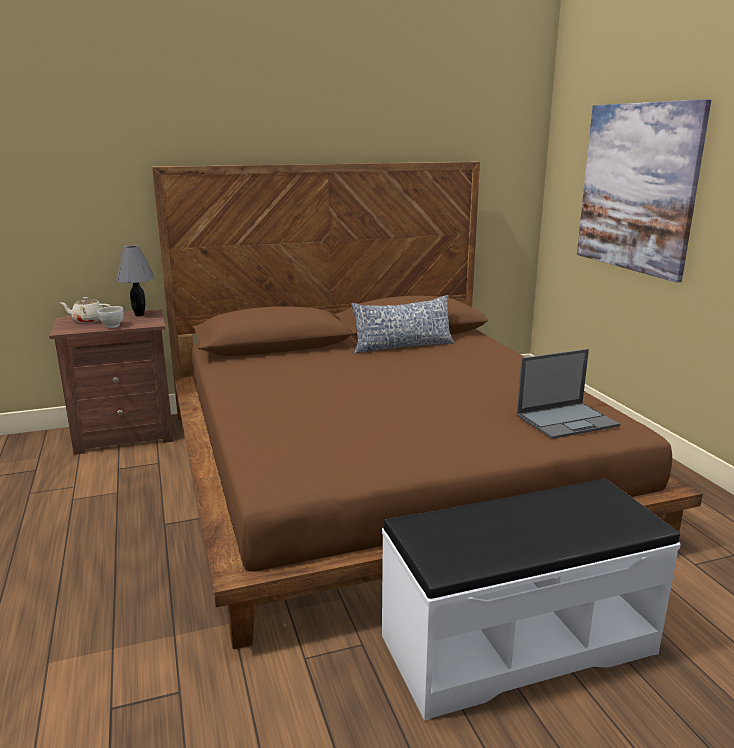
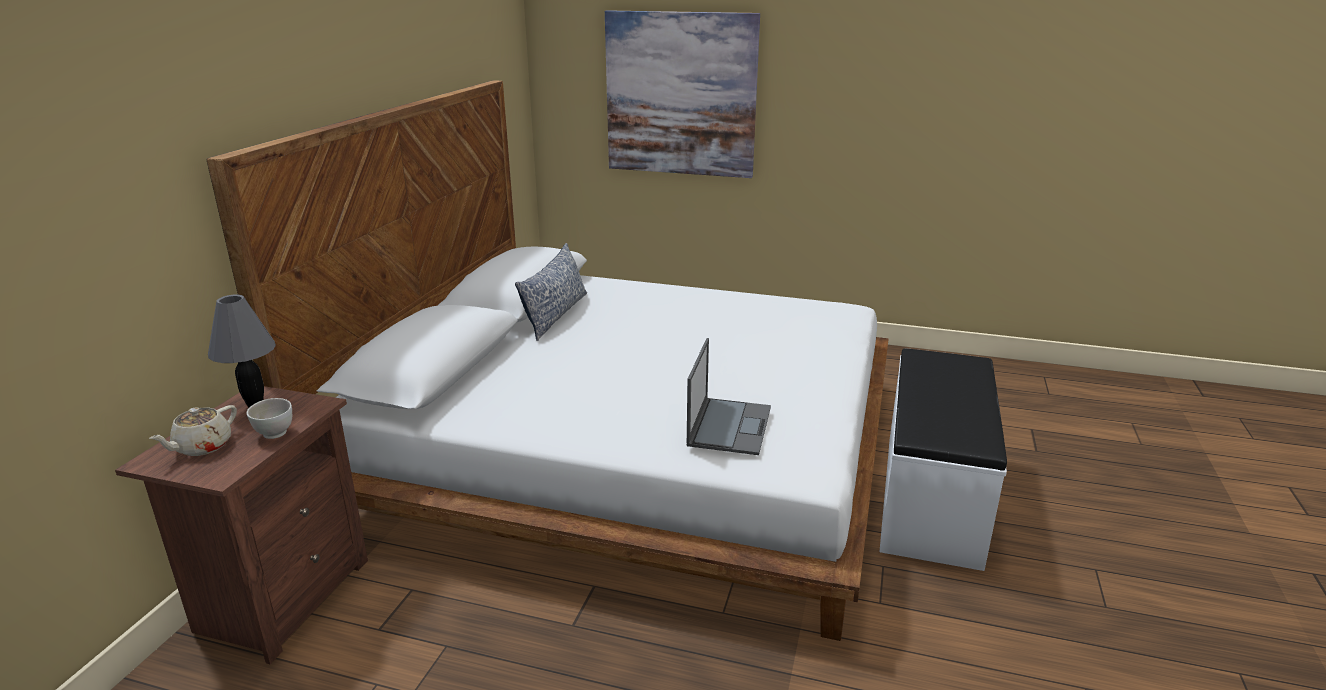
camera: 55 degrees left, 5 degrees up
(385, 470) = (632, 449): brown bed -> white bed
(567, 420) = (815, 319): laptop -> laptop (729, 425)

